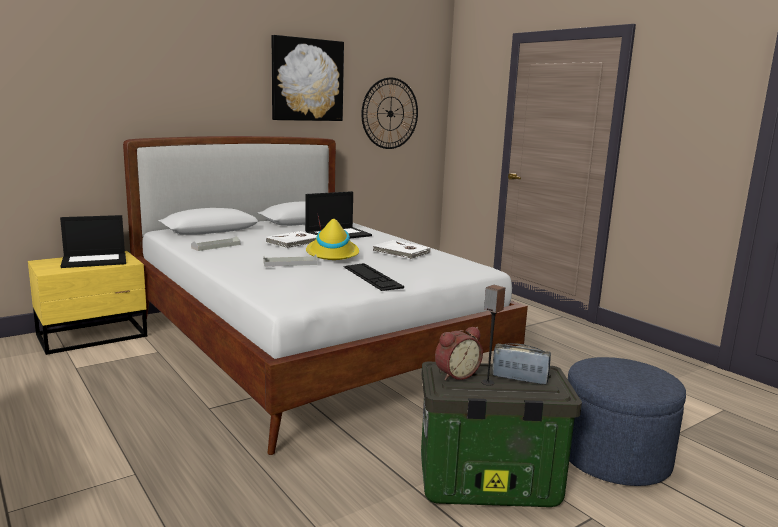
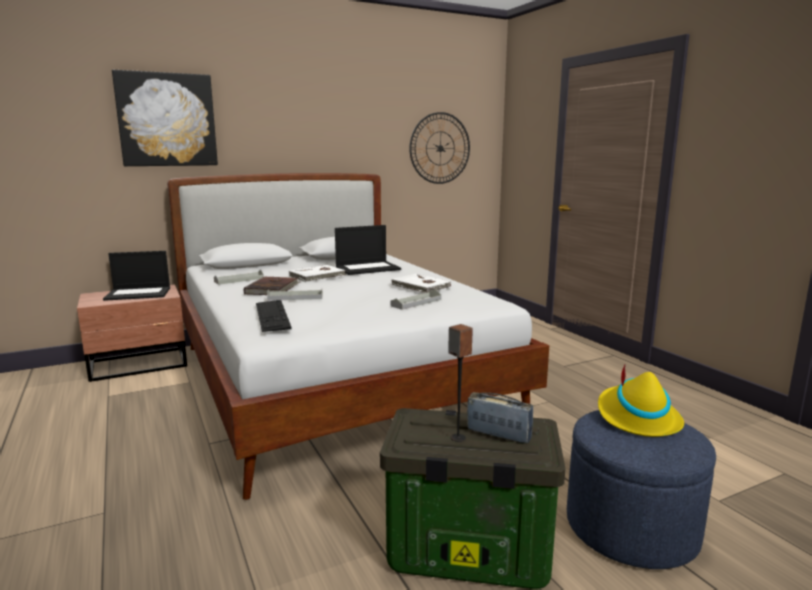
camera: 10 degrees right, 0 degrees up
(94, 336) = (140, 364): yellow nightstand -> brown nightstand
(259, 255) = (273, 288): none -> brown book
(307, 80) = (351, 117): picture -> picture (167, 120)
(332, 253) = (346, 287): yellow hat -> yellow hat (636, 417)
(372, 277) = (371, 312): keyboard -> keyboard (272, 315)
(407, 268) = (416, 303): none -> grey tray
(455, 374) = (425, 426): alarm clock -> none

